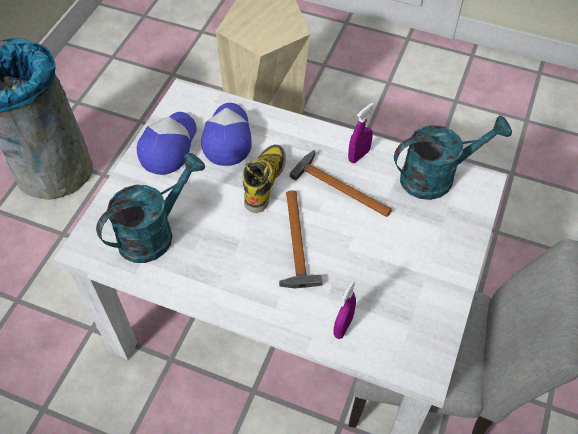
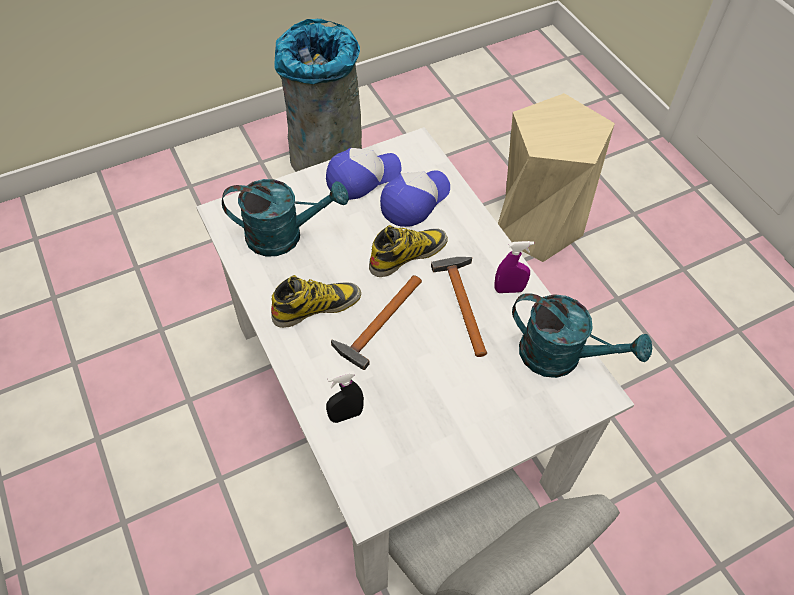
camera: 40 degrees right, 0 degrees up
(238, 267) = (316, 306): none -> boot
(343, 327) = (346, 415): purple spray bottle -> black spray bottle

